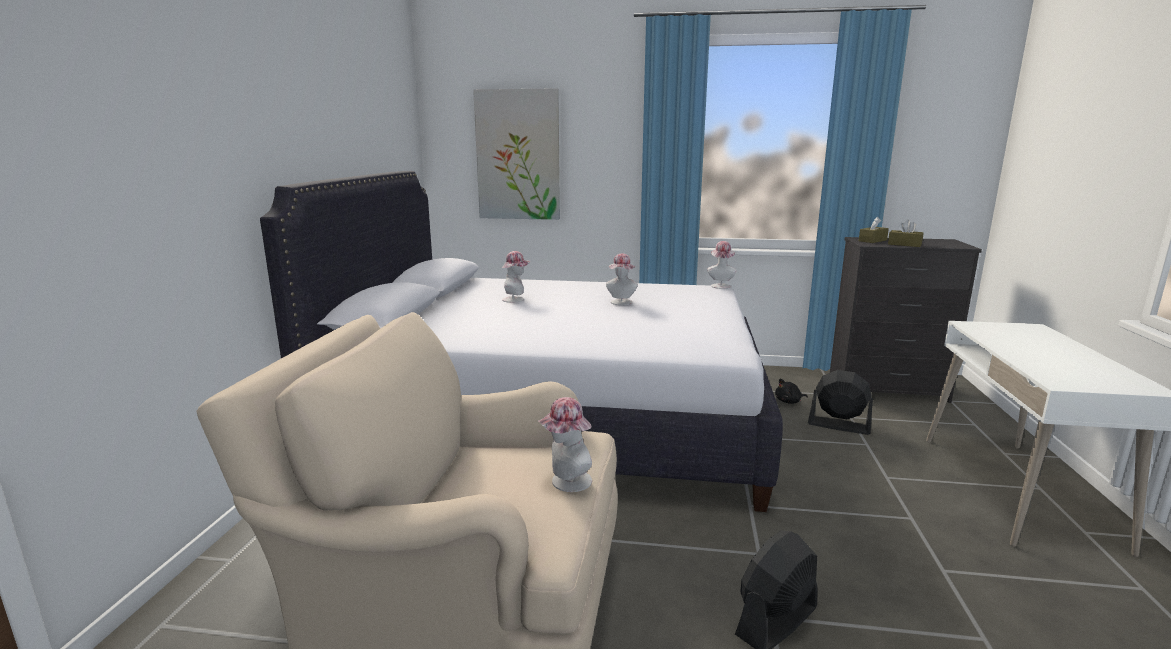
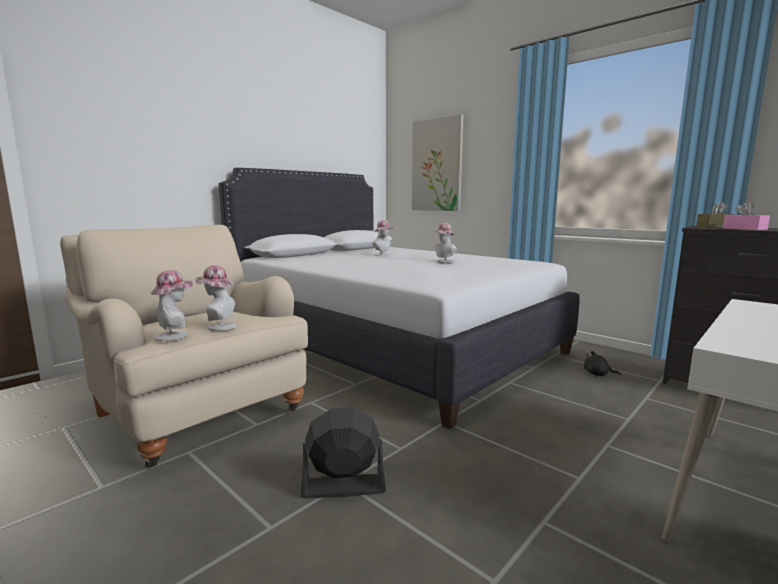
camera: 35 degrees right, 5 degrees down
(720, 285) = (551, 262): hat -> hat (175, 335)
(838, 425) = (621, 400): black fan -> none
(904, 244) = (744, 229): brown tissue box -> pink tissue box

